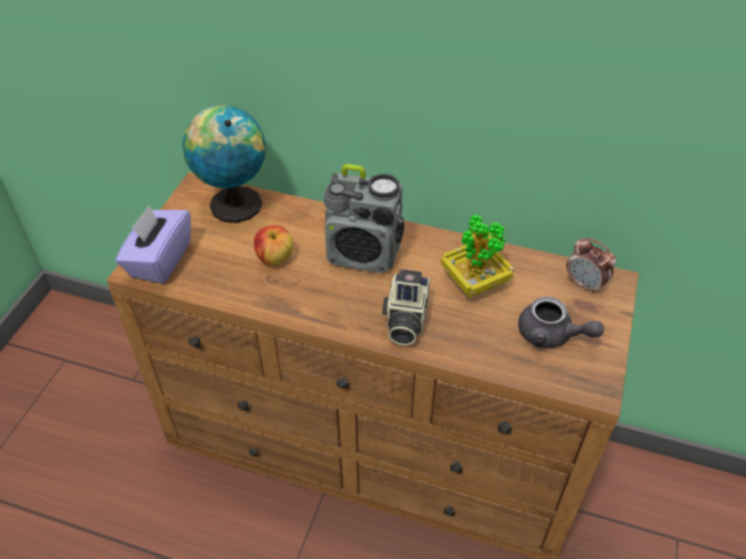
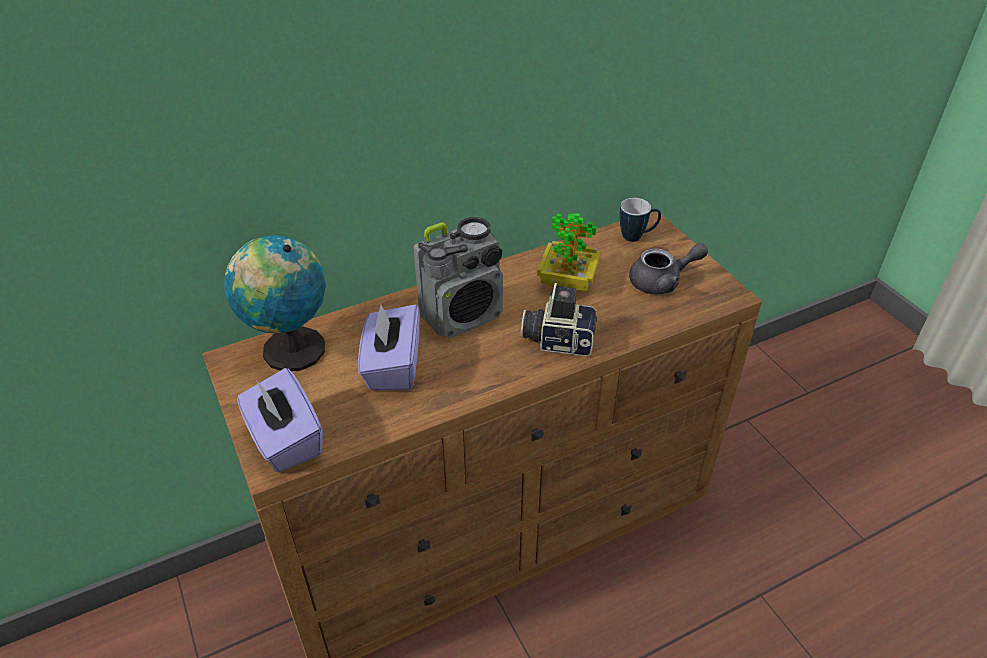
camera: 45 degrees left, 5 degrees down
(275, 258) = (392, 366): apple -> purple tissue box
(404, 320) = (558, 339): camera -> camera turned 135 degrees clockwise
(585, 284) = (637, 237): alarm clock -> mug

